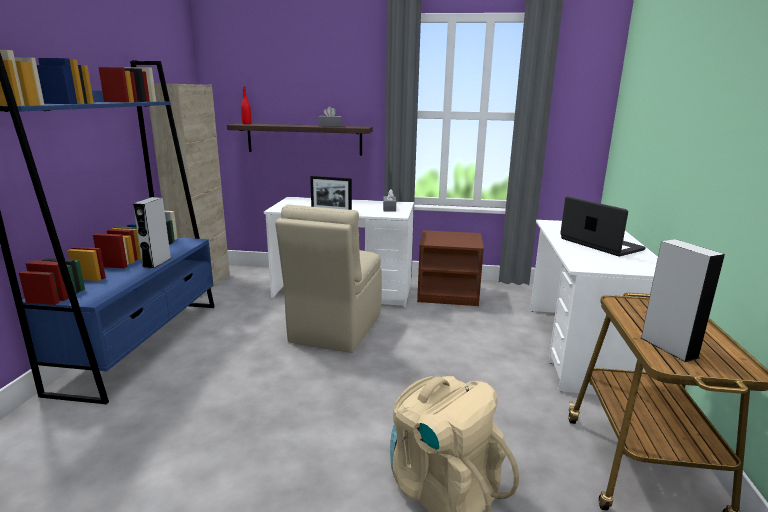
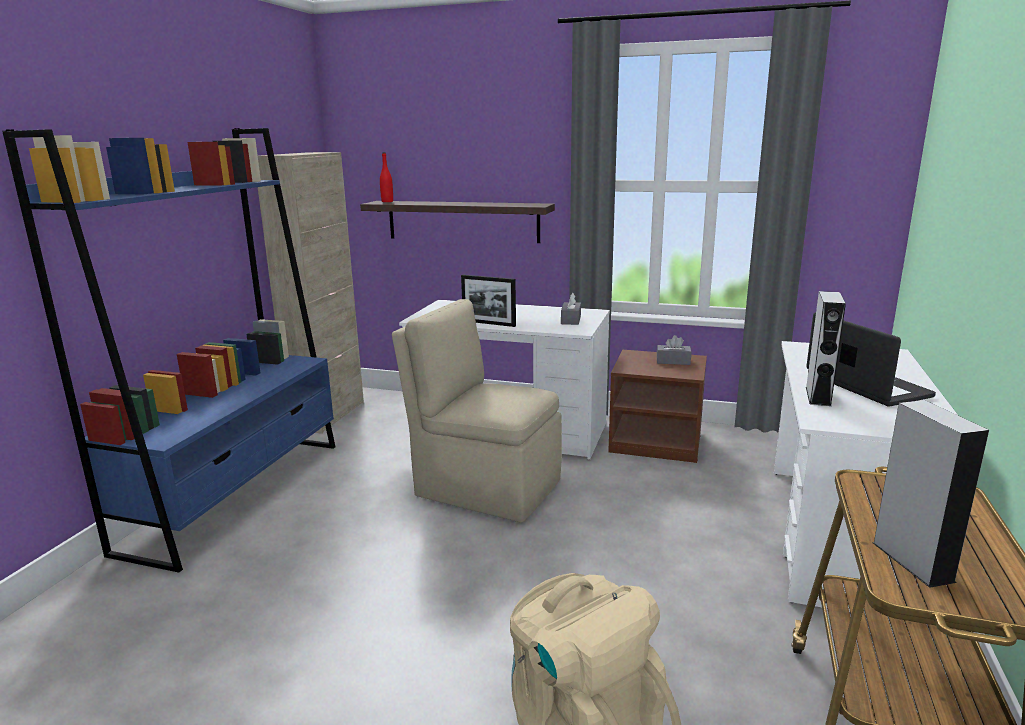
camera: 10 degrees right, 0 degrees up
(157, 263) = (254, 391): grey speaker -> grey speaker (818, 396)
(330, 126) = (495, 204): grey tissue box -> grey tissue box (673, 361)
(335, 329) = (485, 487): beige chair -> beige chair turned 90 degrees clockwise

